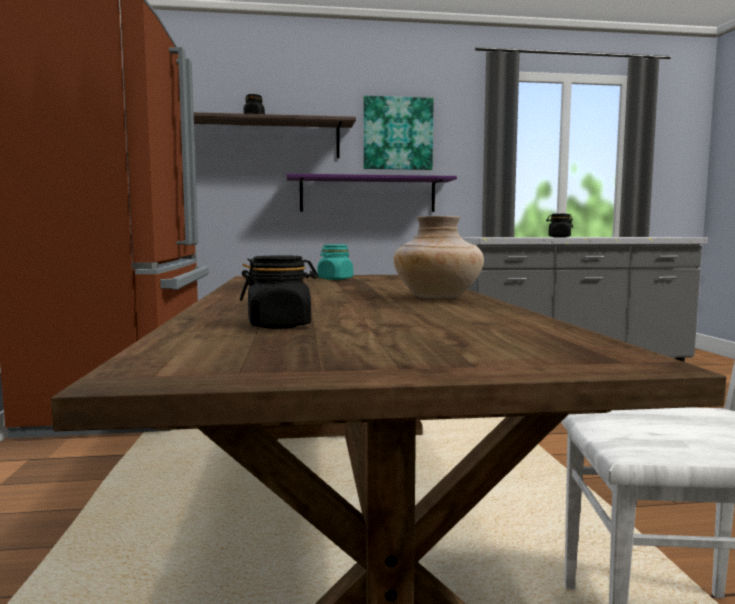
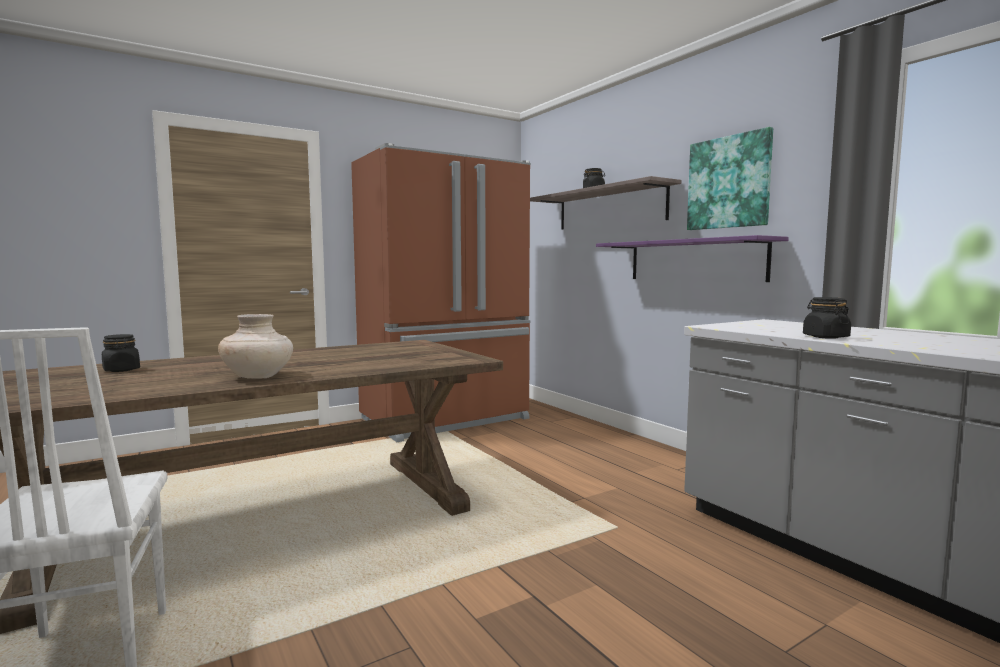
camera: 65 degrees right, 0 degrees up
(335, 279) = (411, 352): turquoise jar -> none

